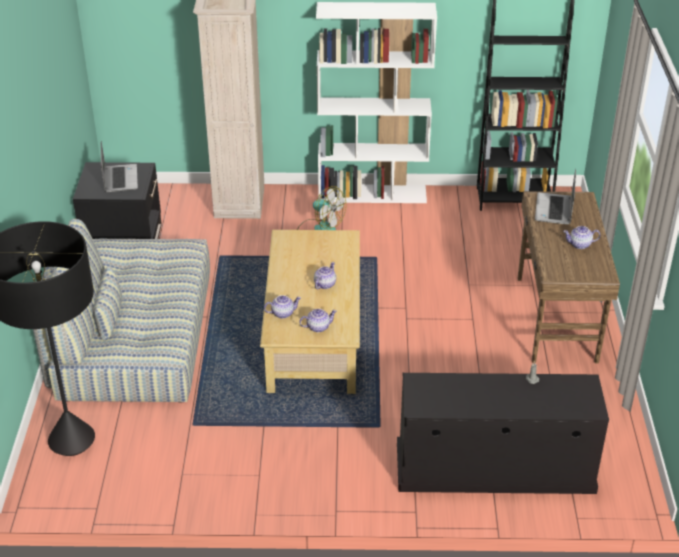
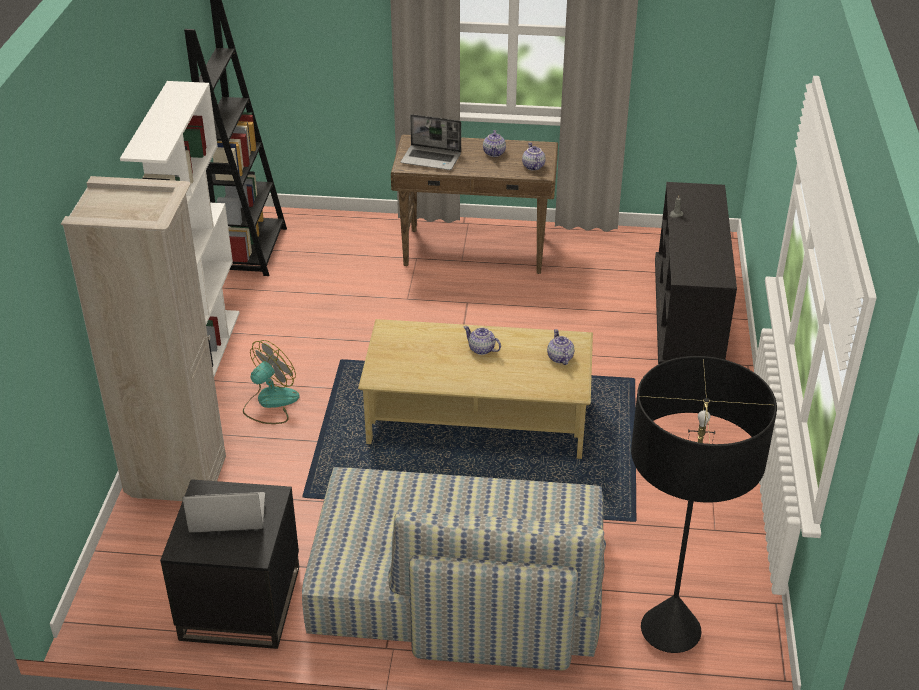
camera: 85 degrees left, 0 degrees up
(283, 313) = (533, 383): teapot -> teapot (532, 166)

